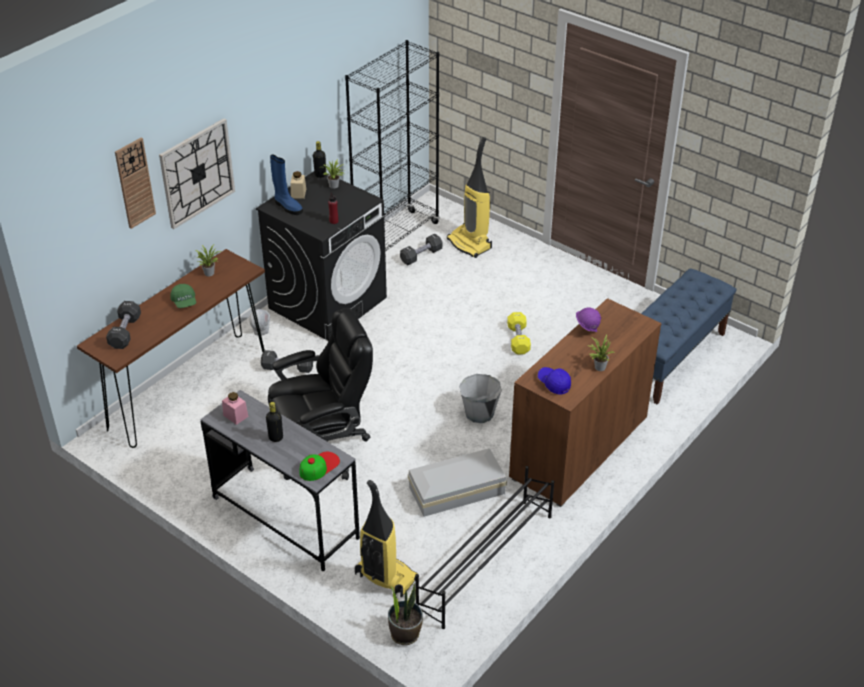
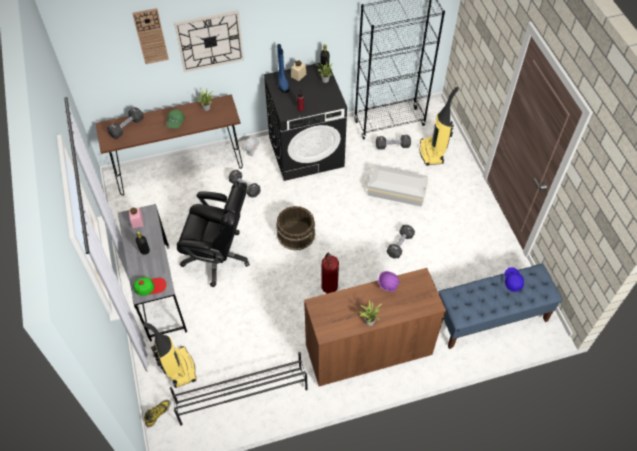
camera: 35 degrees right, 15 degrees up
(394, 383) = (296, 234): none -> brown bucket
(405, 634) = (158, 413): potted plant -> boot
(455, 490) = (267, 333): white storage box -> white storage box (396, 189)
(479, 413) = (328, 286): grey bucket -> fire extinguisher
(518, 340) = (400, 245): yellow dumbbell -> black dumbbell
(554, 383) = (327, 316): blue cap -> blue cap (512, 281)

